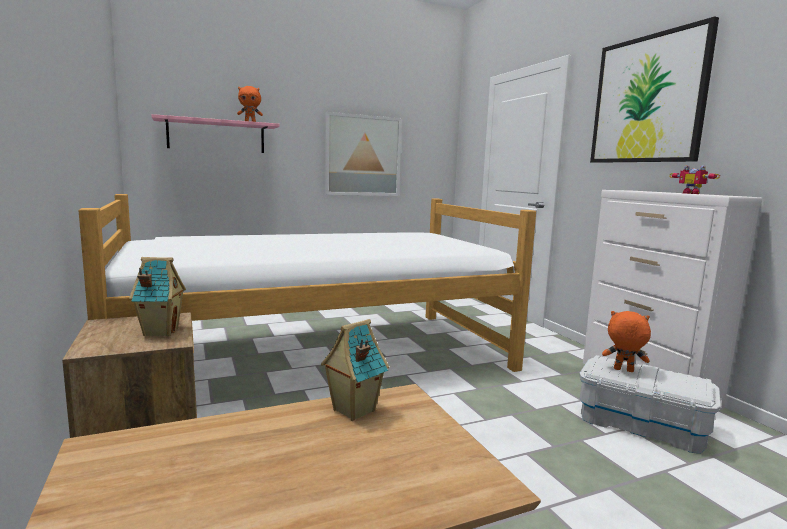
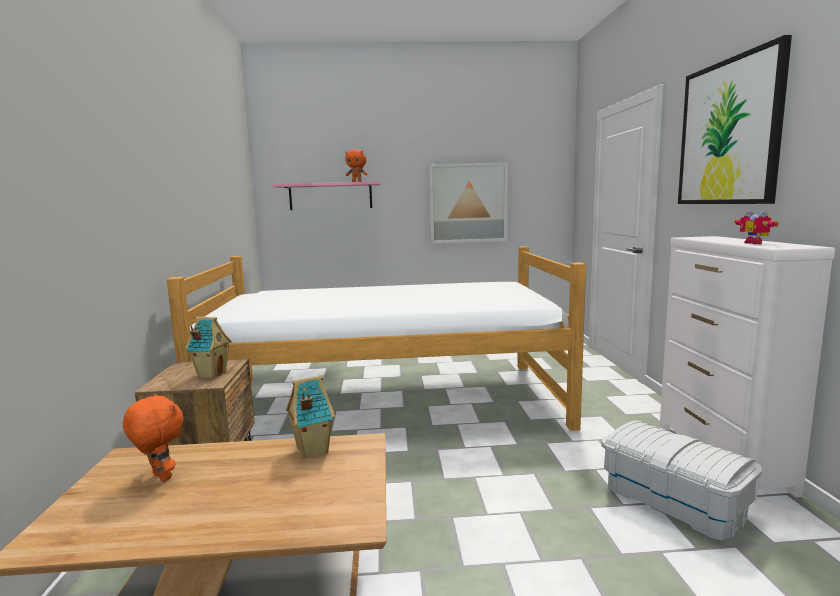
camera: 20 degrees right, 0 degrees up
(623, 370) = (647, 439): orange plush toy -> orange plush toy (160, 477)

